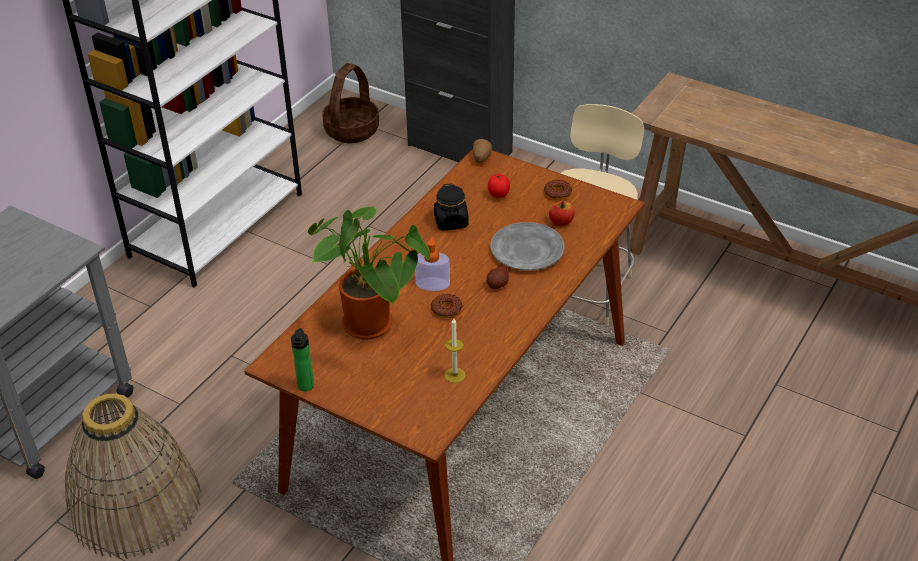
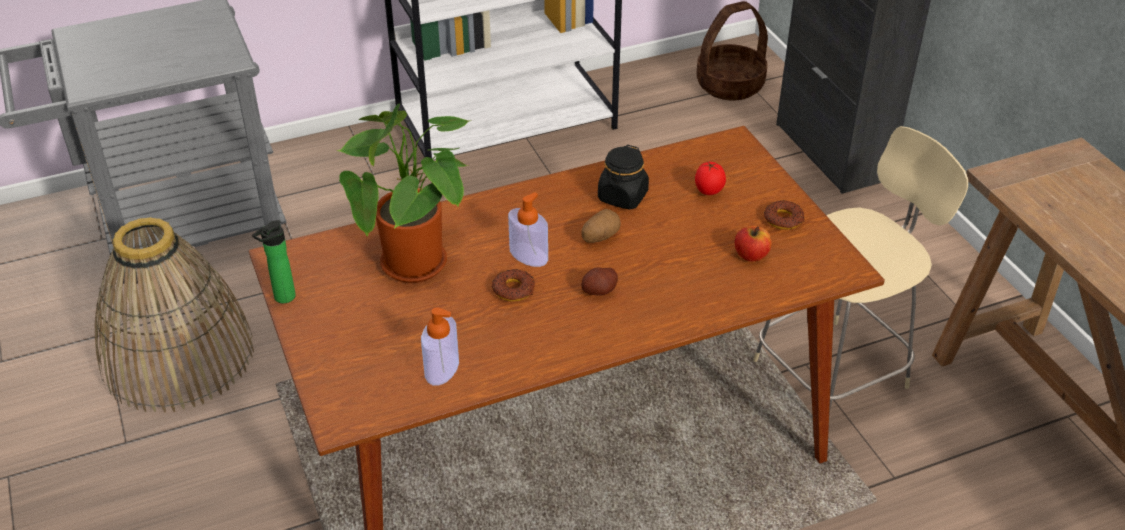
camera: 35 degrees right, 0 degrees up
(455, 375) = (442, 368): candle -> soap dispenser
(481, 158) = (733, 142): potato -> potato (600, 237)
(526, 250) = (675, 268): grey plate -> none

